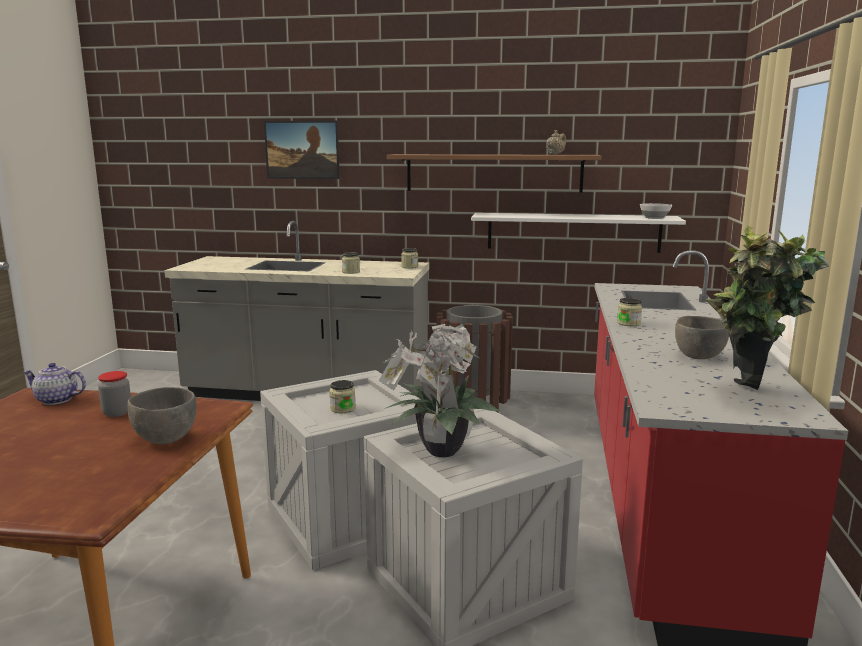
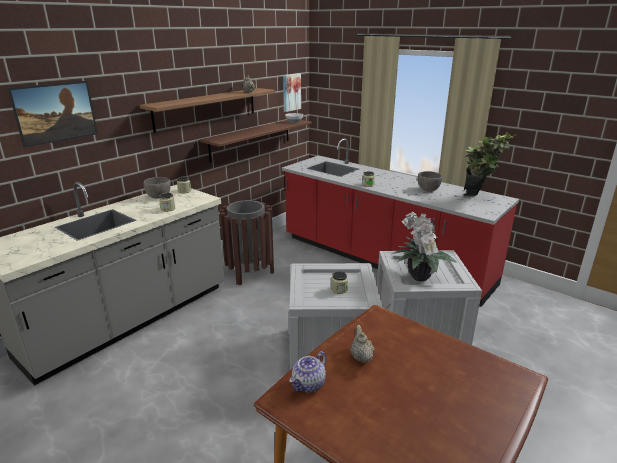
camera: 60 degrees left, 10 degrees up
(117, 413) = (361, 356): jar -> beige teapot
(165, 438) = (422, 342): grey bowl -> grey bowl (158, 197)
(573, 232) = (251, 139): white shelf -> brown shelf
(678, 170) = (291, 92): none -> picture

